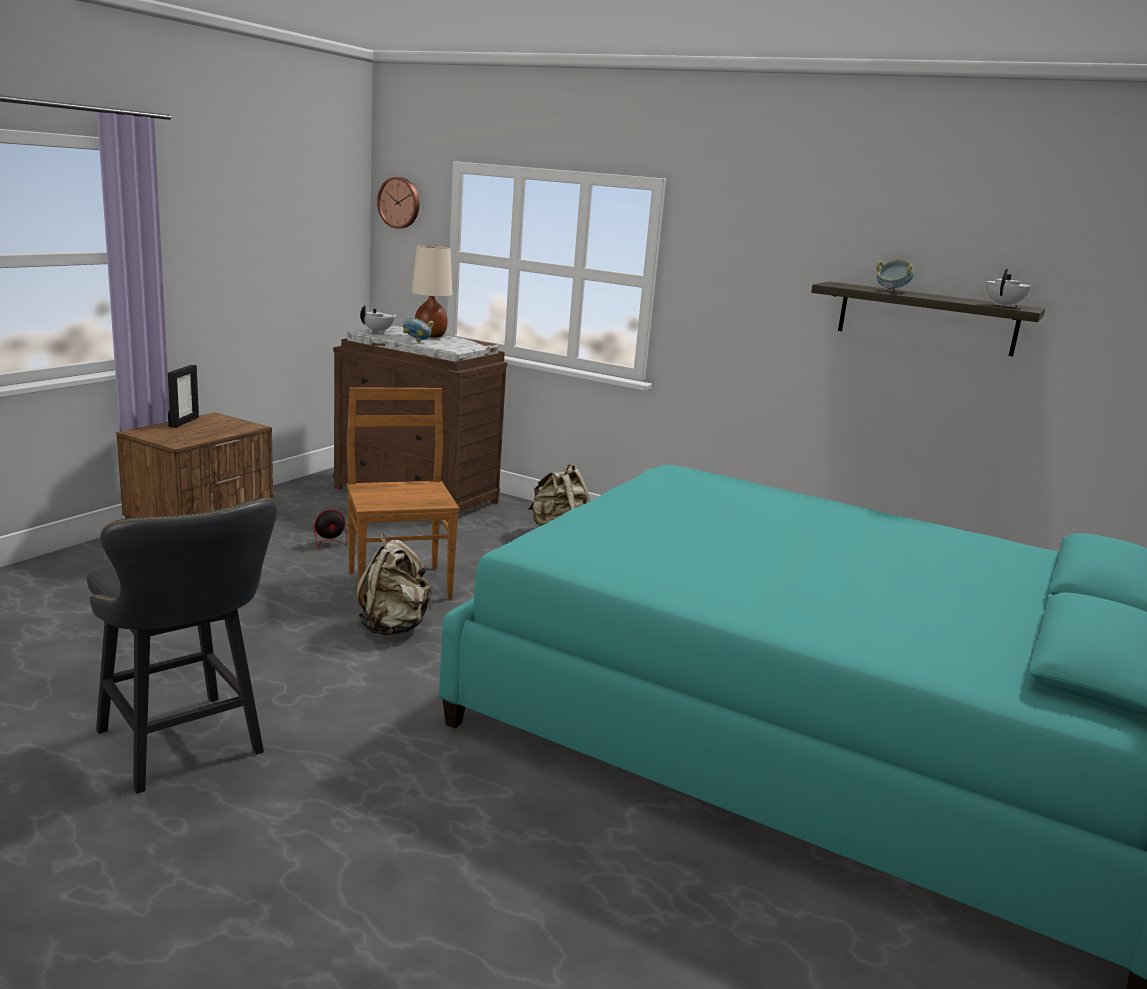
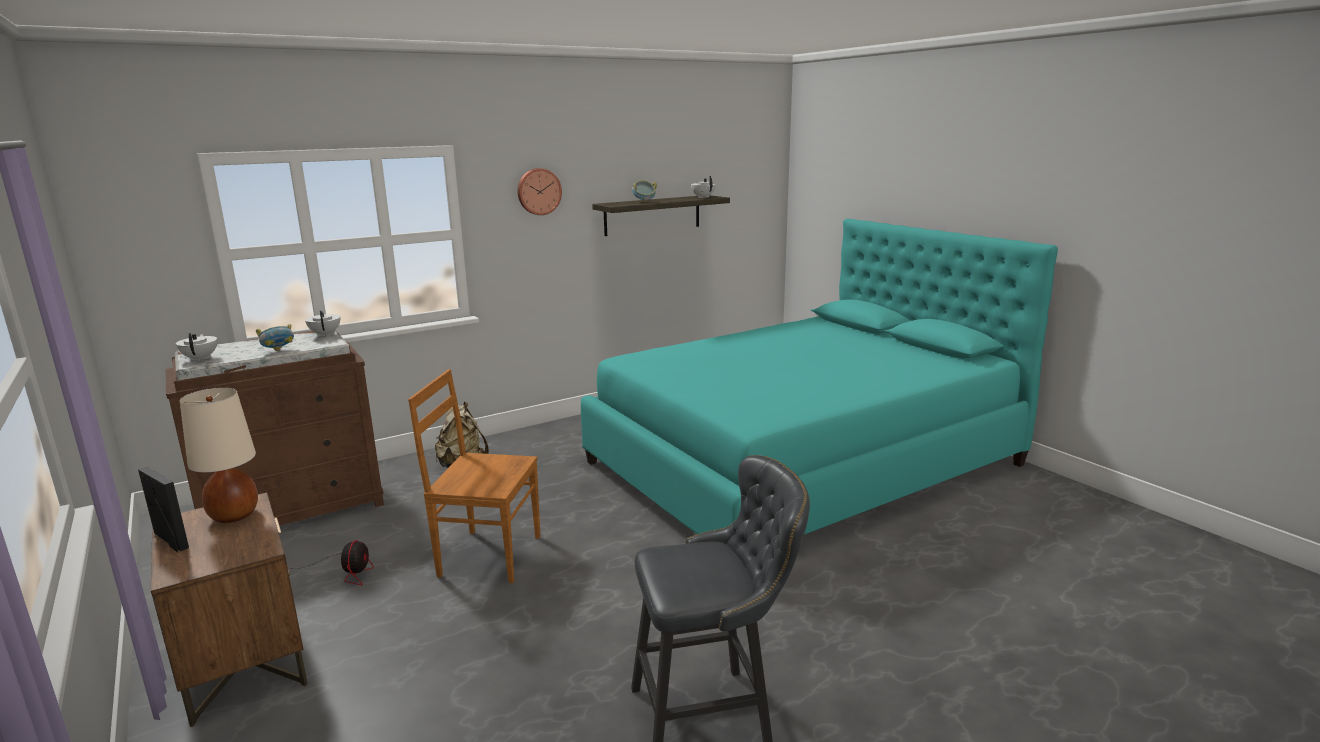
camera: 60 degrees left, 0 degrees up
(393, 627) = (569, 573): beige backpack -> none
(400, 203) = (118, 210): wall clock -> wall clock (538, 191)
(430, 336) = (257, 344): beige table lamp -> beige table lamp (233, 516)
(475, 345) = (325, 334): none -> white teapot

